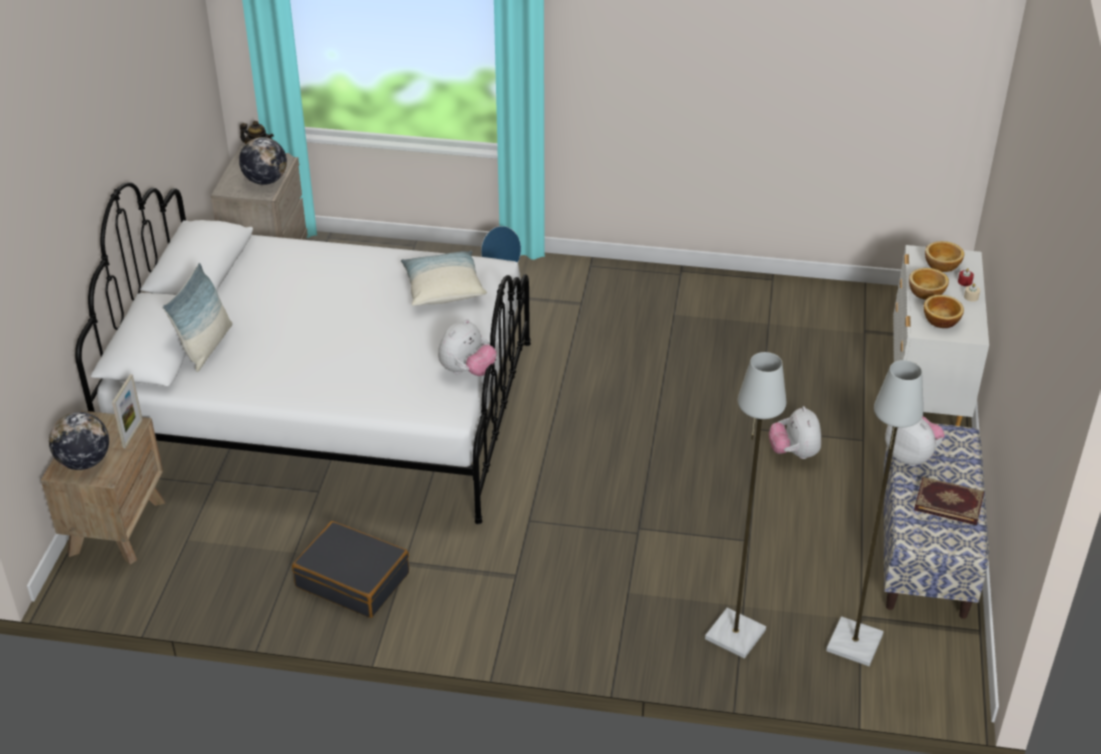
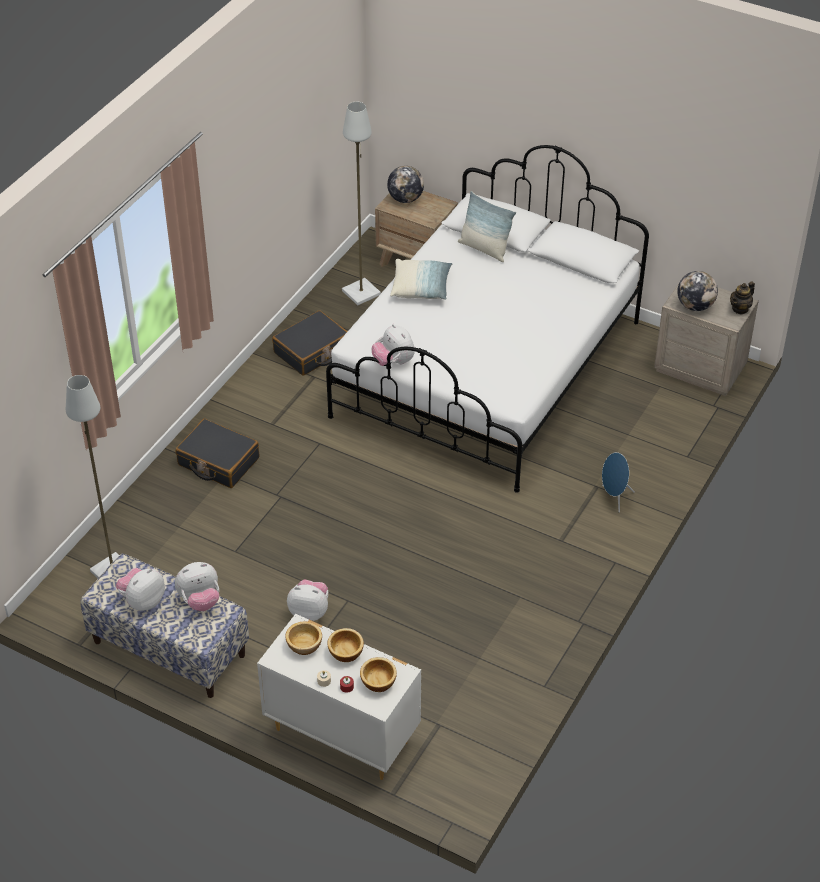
camera: 110 degrees right, 5 degrees up
(132, 434) = (422, 219): picture frame -> none
(443, 288) = (499, 371): pillow -> pillow (421, 287)
(611, 607) = (218, 462): none -> black suitcase
(734, 635) = (158, 513): grey floor lamp -> grey floor lamp (361, 292)
(948, 502) = (142, 601): book -> plush toy

